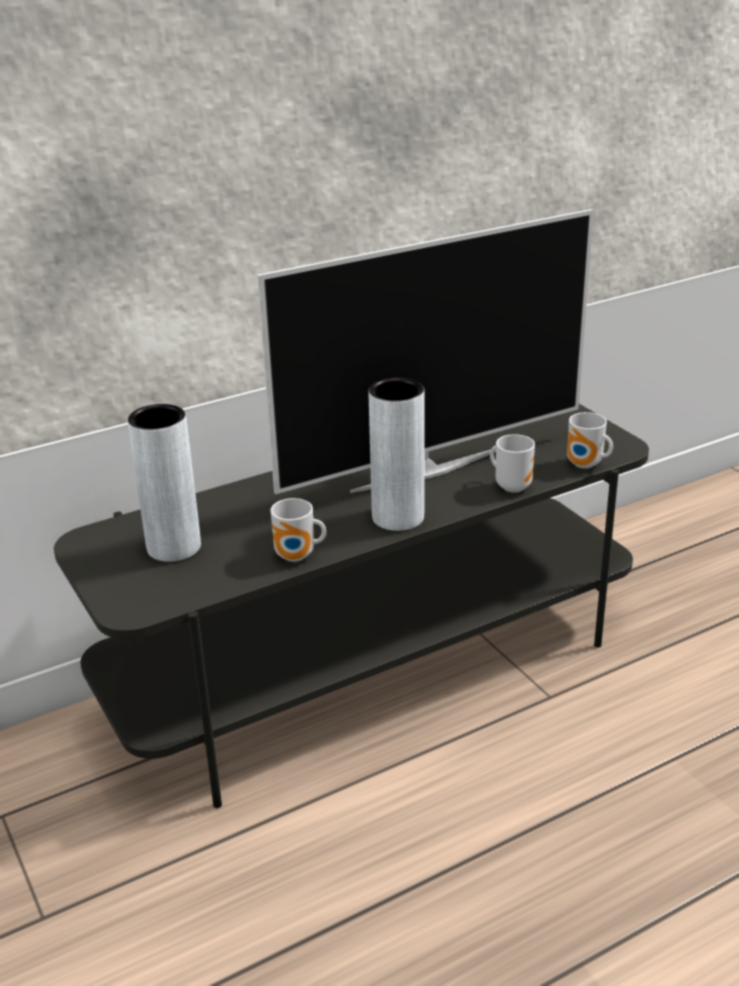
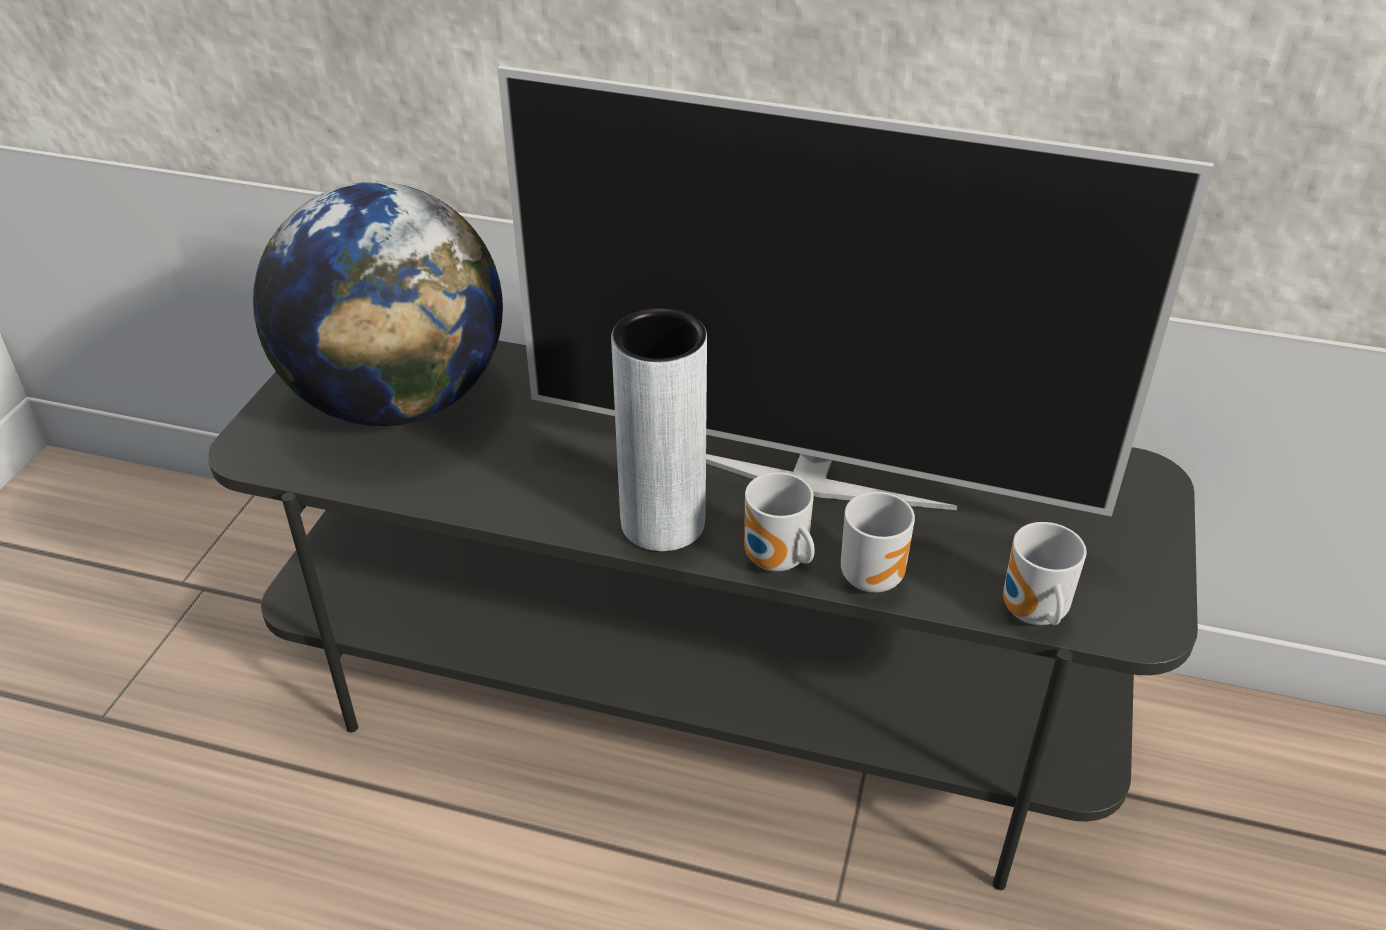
camera: 45 degrees right, 10 degrees up
(174, 547) = (399, 400): grey vase -> globe
(297, 557) = (480, 498): mug -> mug (776, 563)

